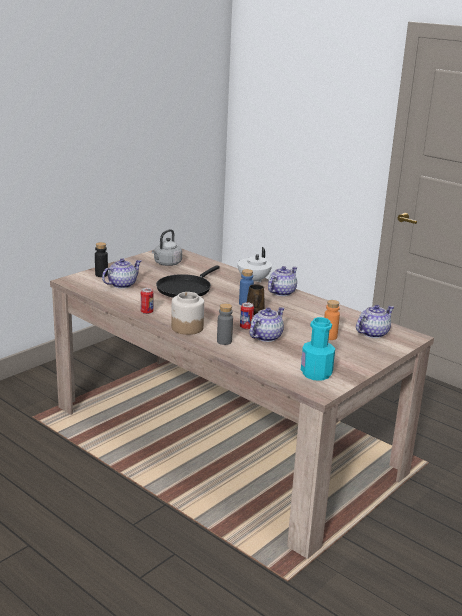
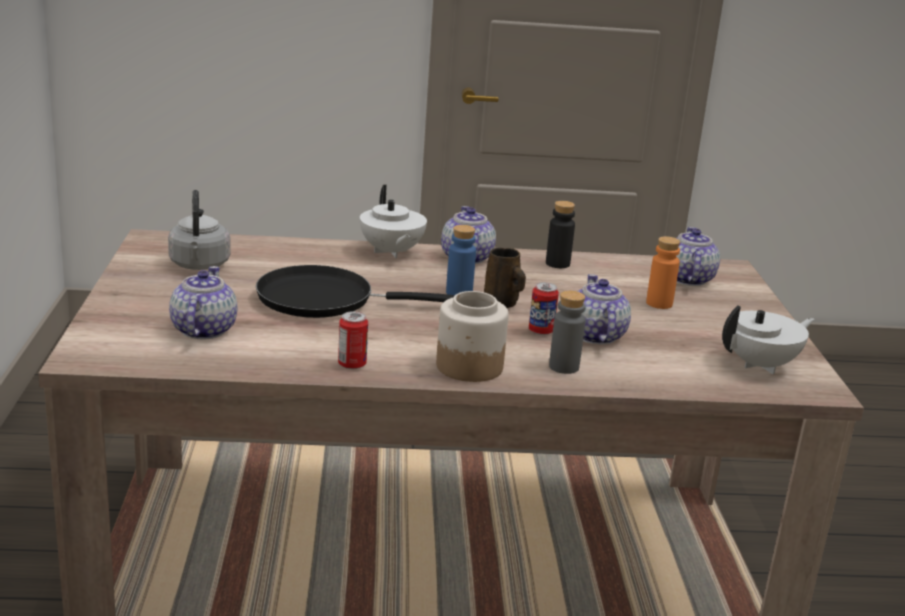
camera: 45 degrees left, 0 degrees up
(101, 274) = (123, 324): black bottle -> black bottle (557, 264)
(185, 288) = (324, 299): black frying pan -> black frying pan turned 105 degrees clockwise
(316, 374) = (761, 365): turquoise bottle -> white teapot

